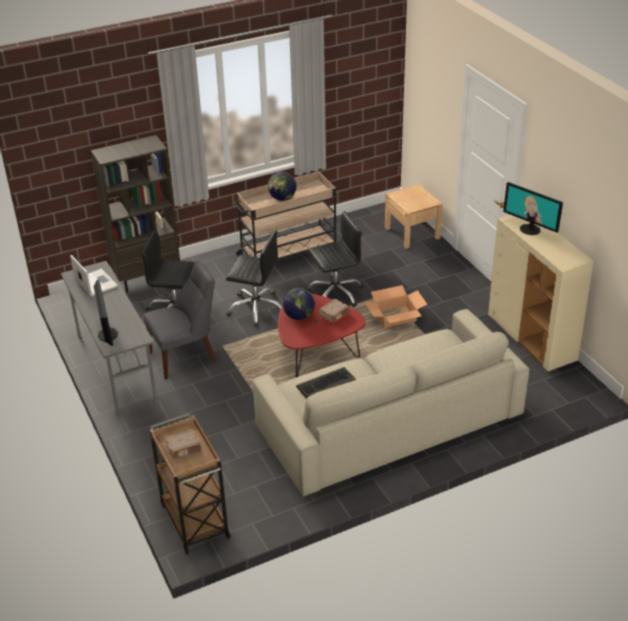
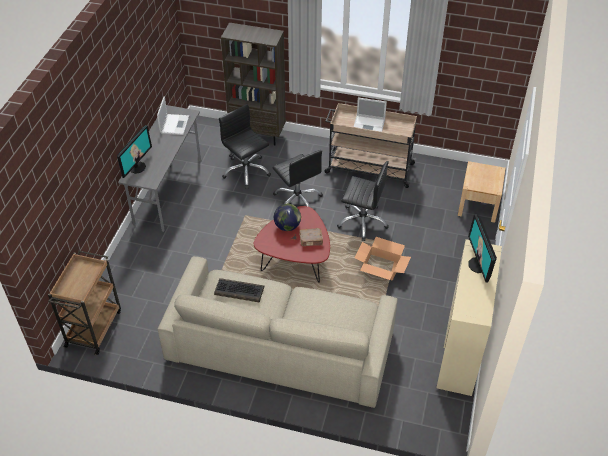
camera: 40 degrees right, 10 degrees up
(184, 448) = (79, 279): brown book -> none
(186, 356) = (215, 209): grey chair -> none
(282, 198) = (369, 124): globe -> laptop

